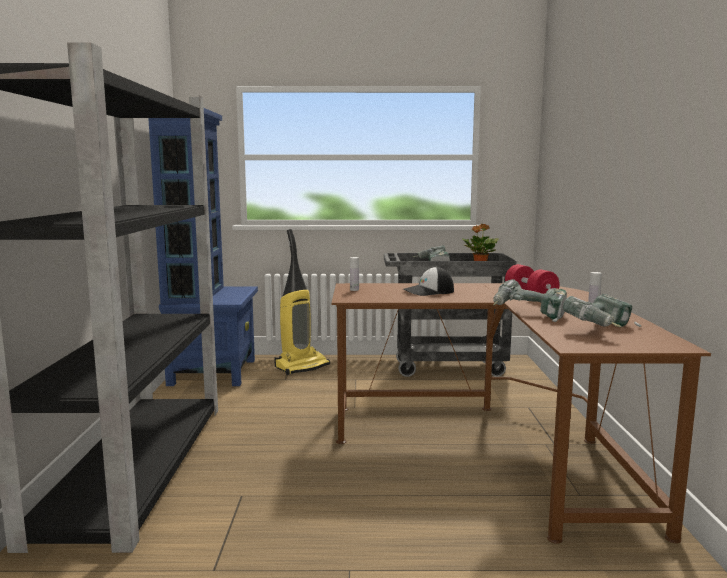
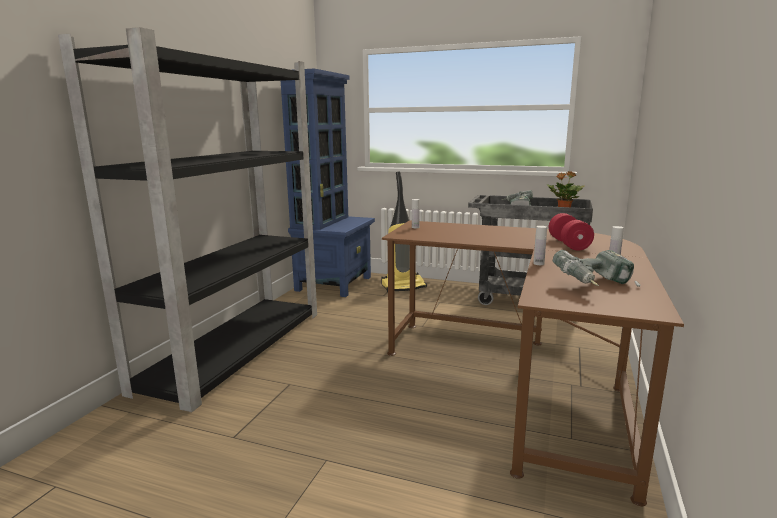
camera: 20 degrees right, 5 degrees up
(428, 291) = (477, 233): cap -> none
(527, 315) = (538, 263): power drill -> white bottle

